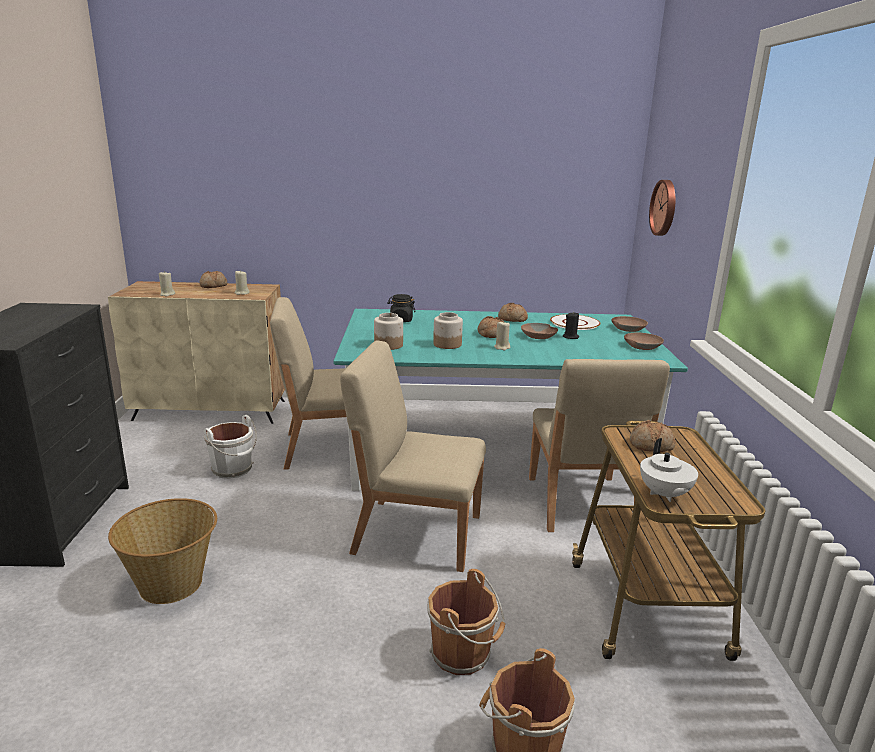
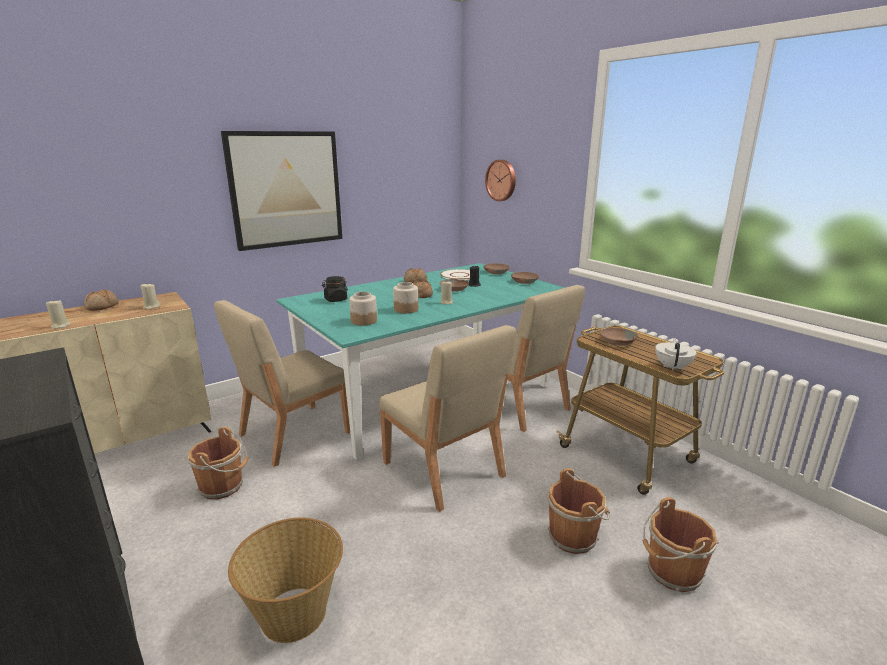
camera: 35 degrees left, 0 degrees up
(233, 470) = (223, 486): white bucket -> brown bucket
(401, 196) = (286, 189): none -> picture
(415, 533) = (444, 470): beige chair -> beige chair turned 105 degrees counterclockwise
(651, 445) = (617, 342): bread -> brown bowl
(664, 494) = (673, 367): white teapot -> white teapot turned 120 degrees counterclockwise

